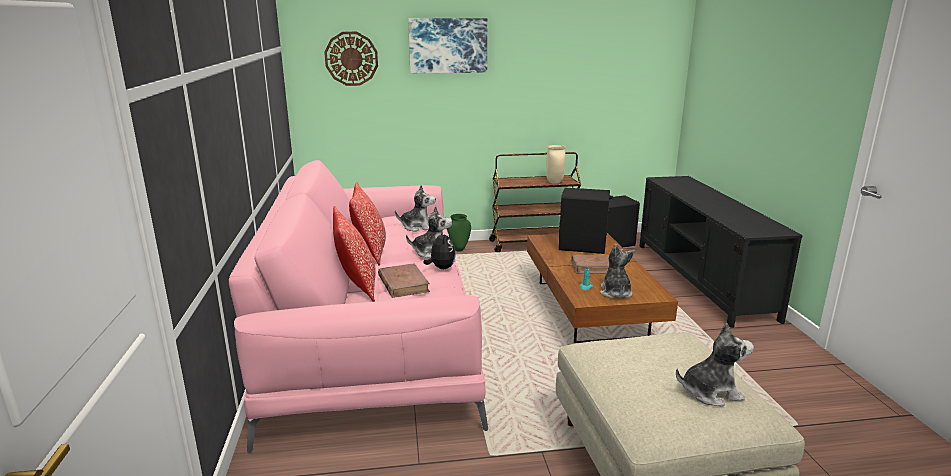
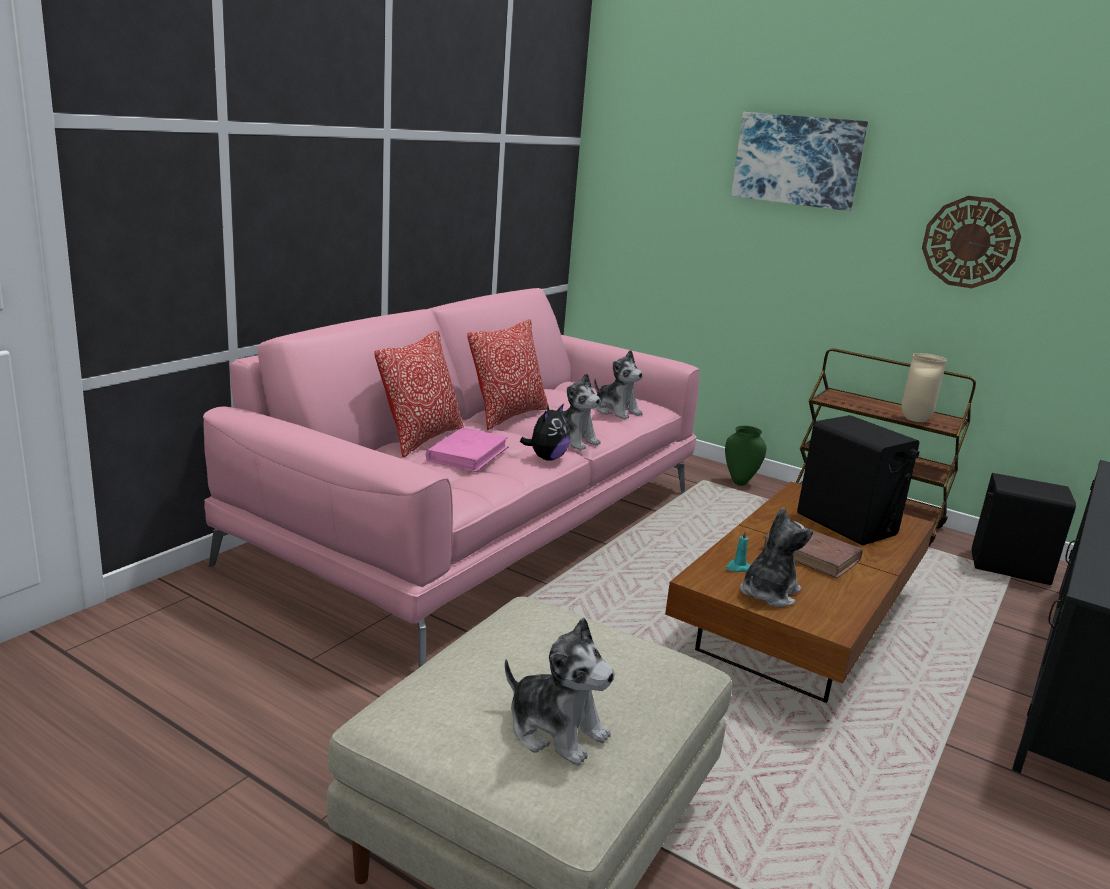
camera: 40 degrees right, 0 degrees up
(351, 58) = (659, 164): wall clock -> wall clock (970, 242)
(403, 283) = (468, 454): brown book -> pink book

